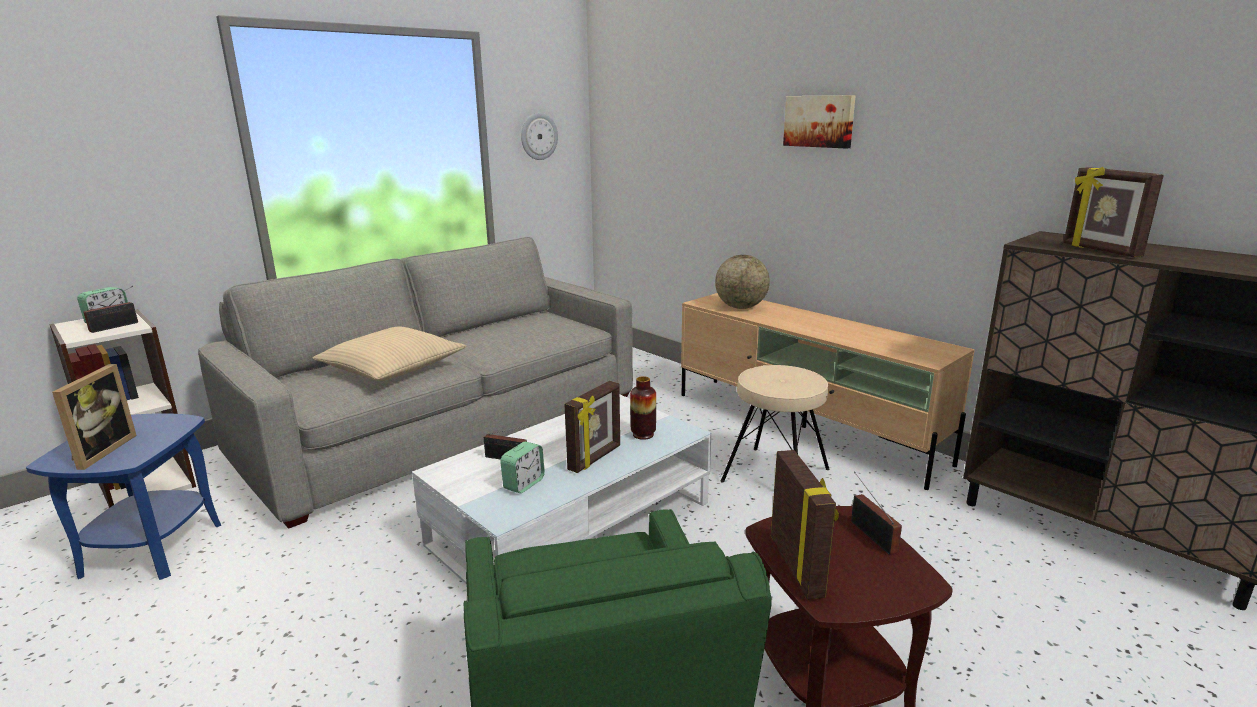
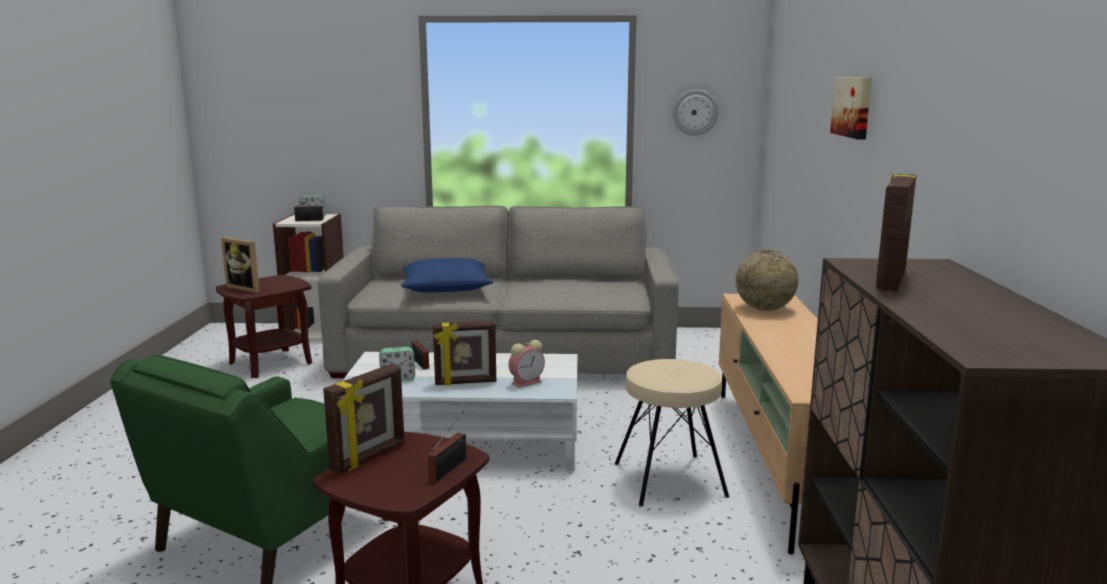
camera: 45 degrees right, 5 degrees down
(99, 451) = (247, 288): picture frame -> picture frame turned 75 degrees clockwise
(152, 548) = (270, 363): blue side table -> brown side table
(392, 368) = (446, 288): beige pillow -> blue pillow
(643, 434) = (527, 382): vase -> alarm clock

